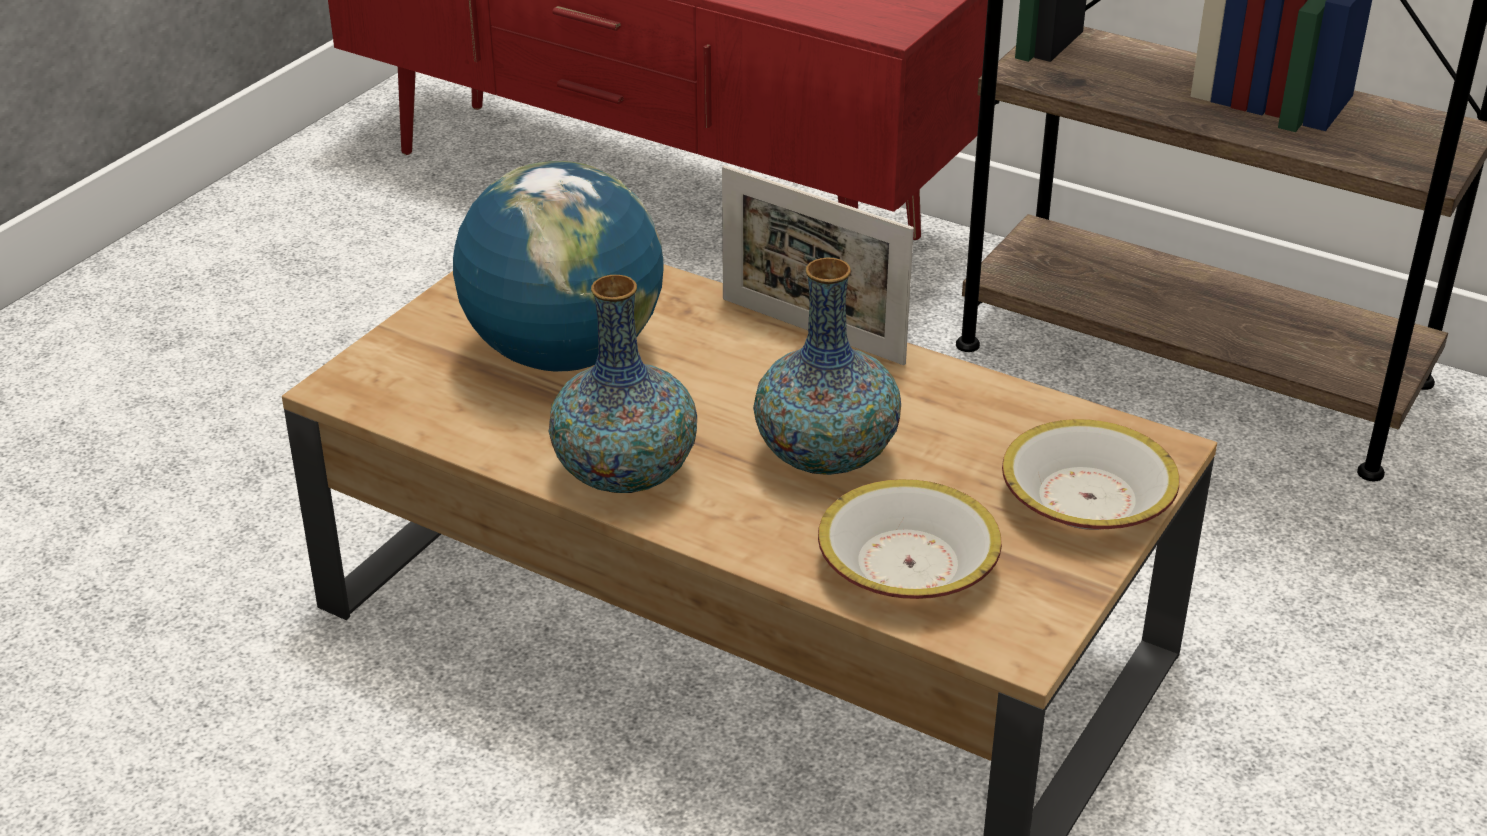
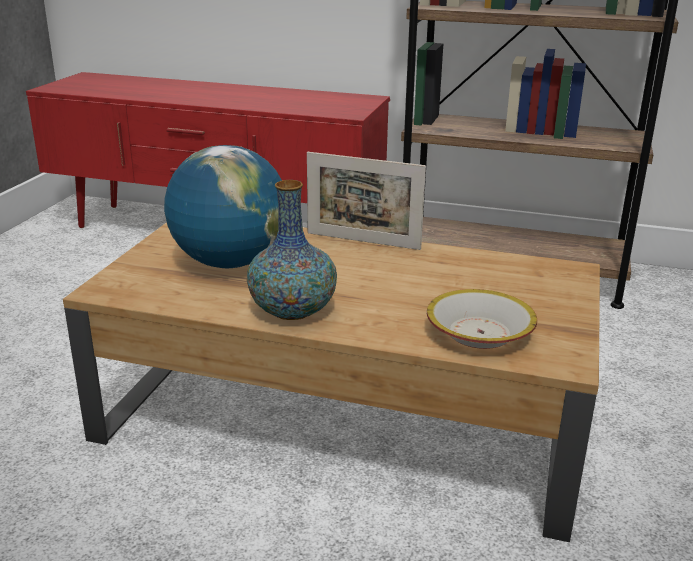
camera: 15 degrees left, 10 degrees down
(826, 456) = (403, 291): vase -> none
(1088, 499) = (554, 294): bowl -> none

